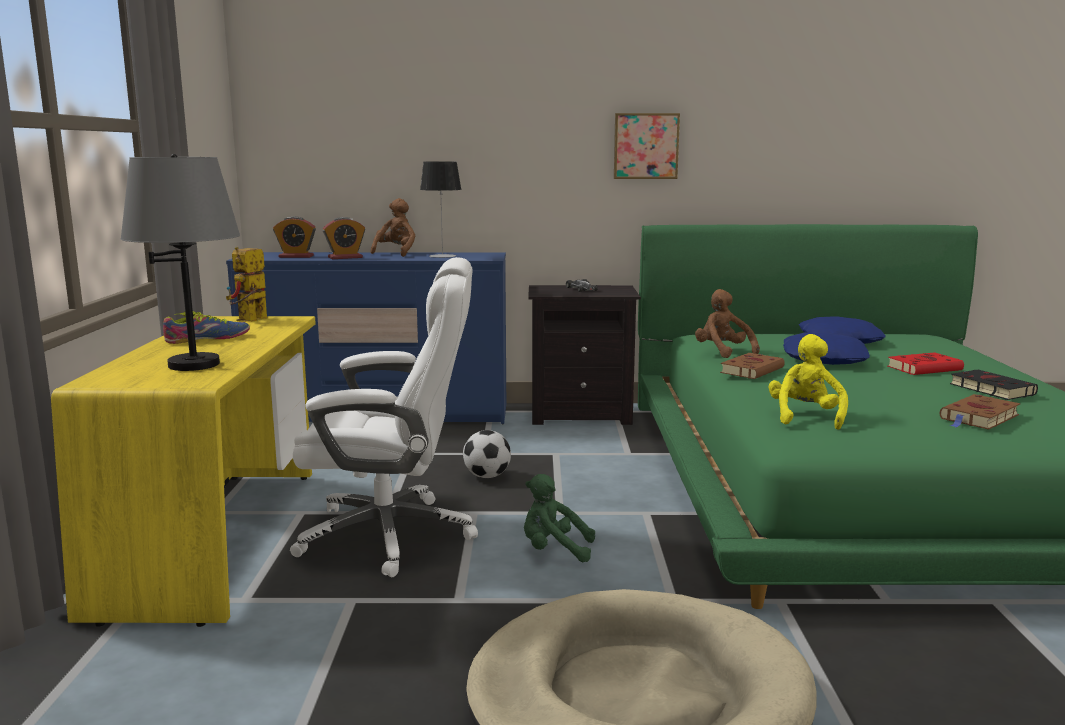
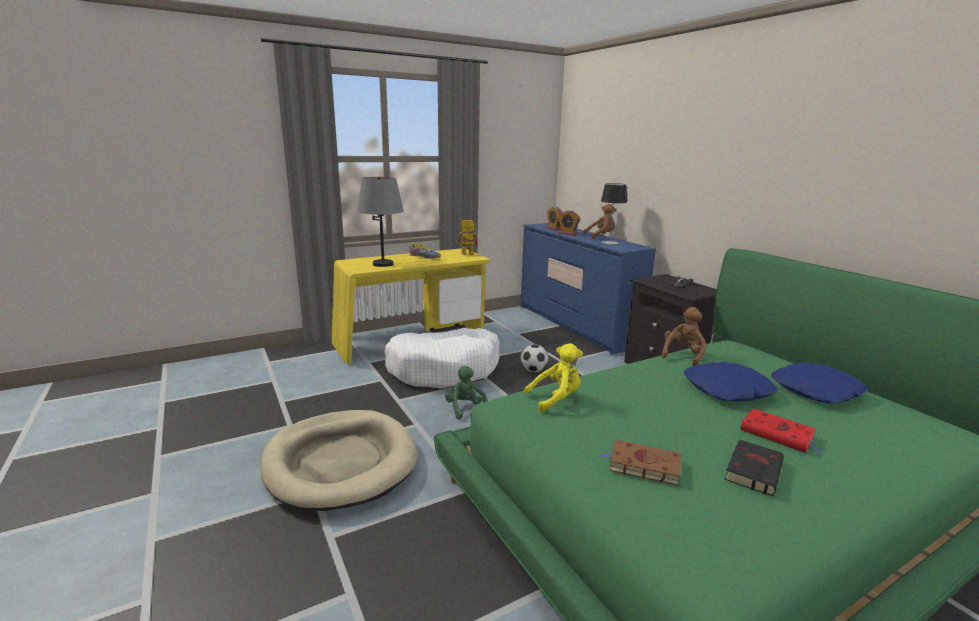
camera: 60 degrees right, 5 degrees up
(391, 535) = (444, 369): white office chair -> white dog bed
(645, 146) = (758, 185): picture -> none
(752, 370) = (646, 369): brown book -> none

